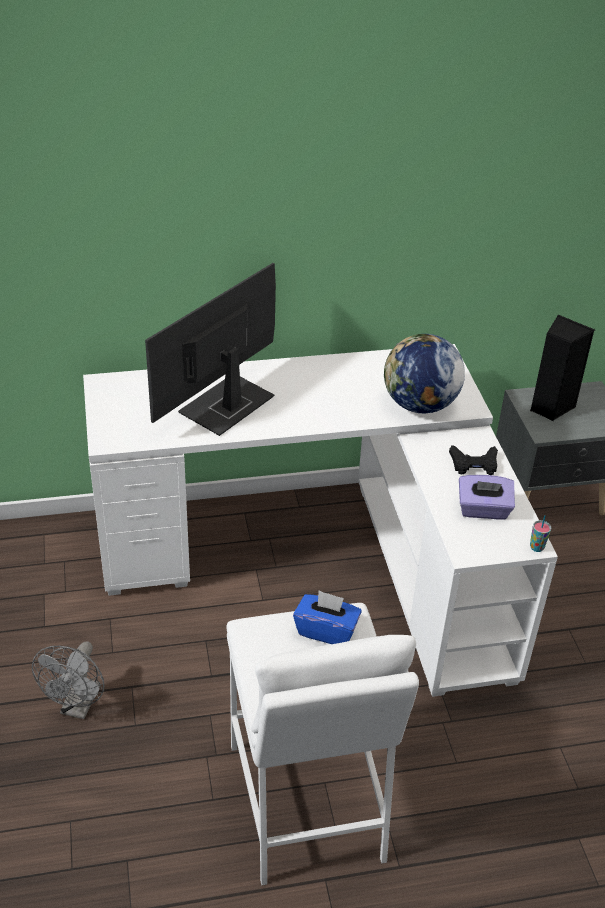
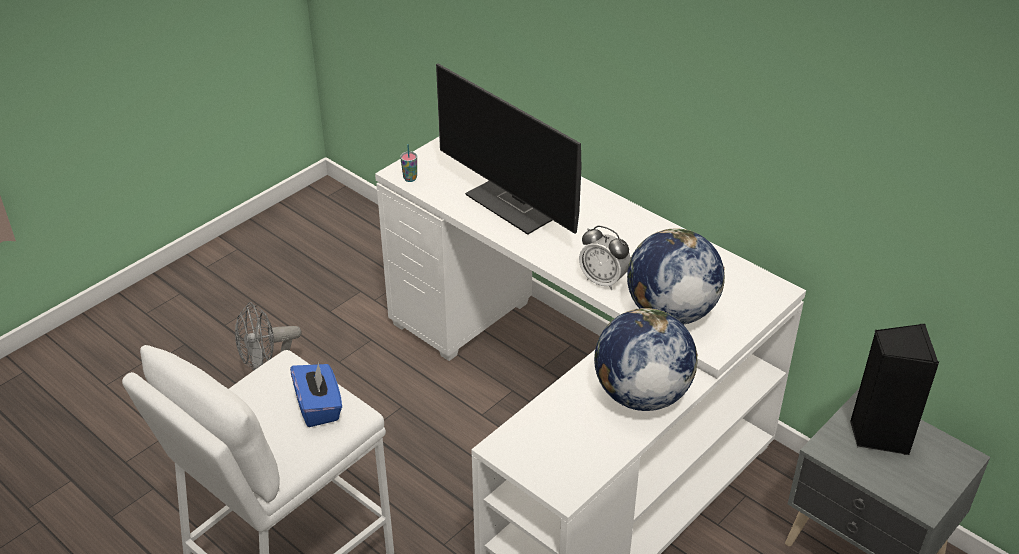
camera: 55 degrees right, 0 degrees up
(225, 407) = (518, 205): monitor -> monitor turned 135 degrees counterclockwise
(356, 414) = (603, 280): none -> alarm clock
(474, 464) = (640, 395): black game controller -> globe
(483, 510) = (577, 432): purple tissue box -> none
(536, 547) = (563, 495): cup -> cup (410, 178)

